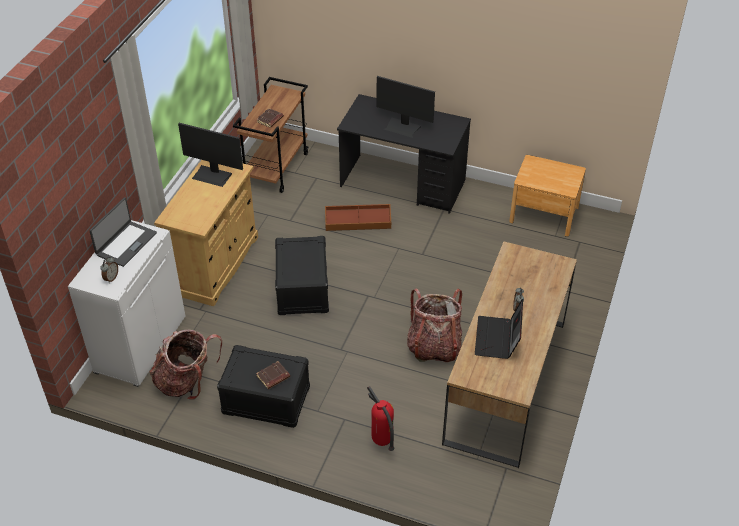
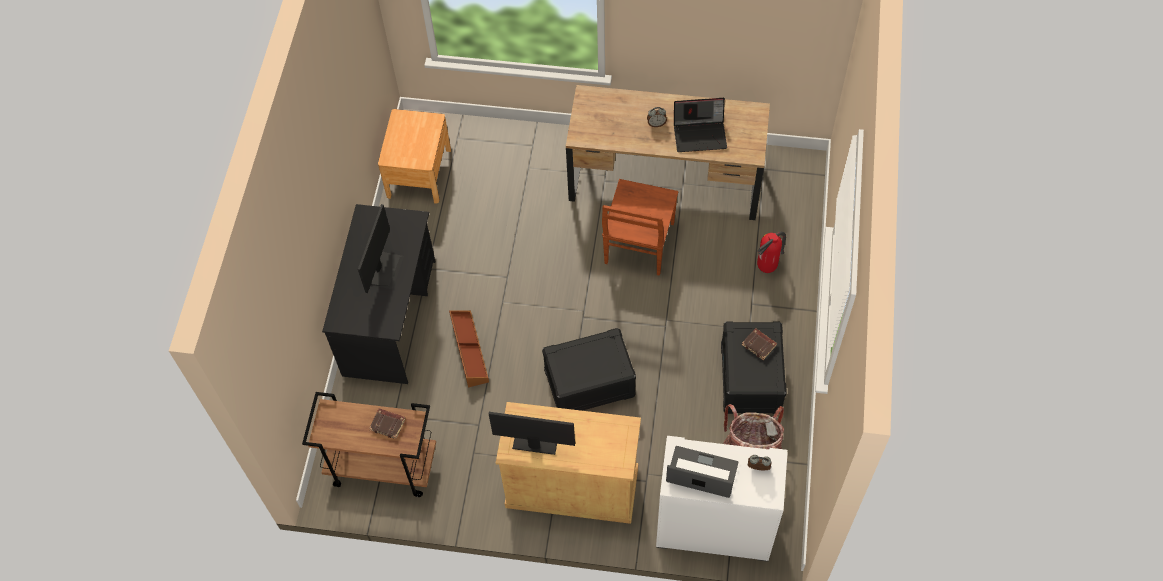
camera: 100 degrees left, 15 degrees up
(212, 175) = (535, 441): monitor -> monitor turned 90 degrees counterclockwise
(434, 346) = (638, 244): backpack -> brown chair

